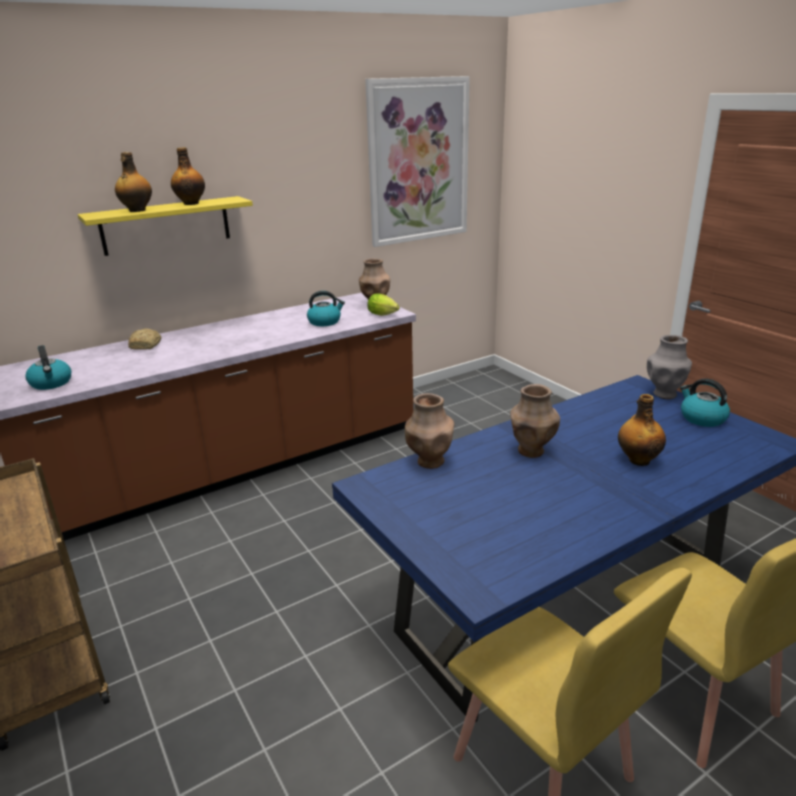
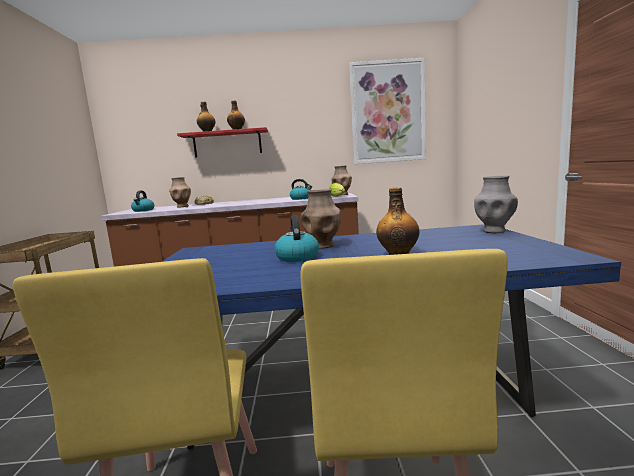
camera: 30 degrees right, 15 degrees down
(166, 225) = (227, 144): yellow shelf -> red shelf
(430, 462) = (250, 245): brown vase -> brown vase (182, 206)
(702, 418) = (508, 242): kettle -> kettle (297, 257)

